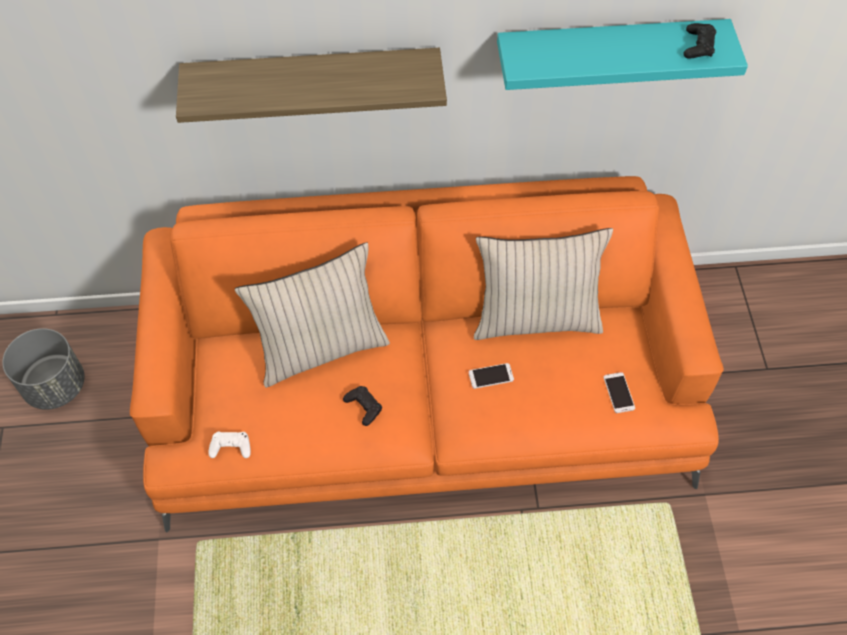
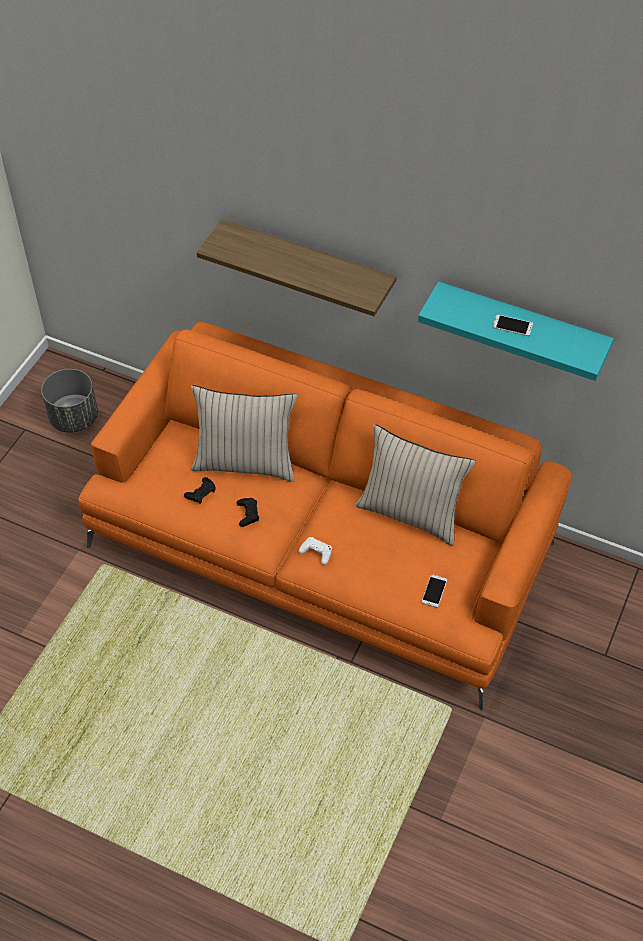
camera: 30 degrees right, 5 degrees down
(231, 447) = (145, 497): white game controller -> white game controller (316, 552)
(491, 376) = (349, 536): phone -> phone (512, 325)
(698, 46) = (572, 346): black game controller -> black game controller (201, 493)

